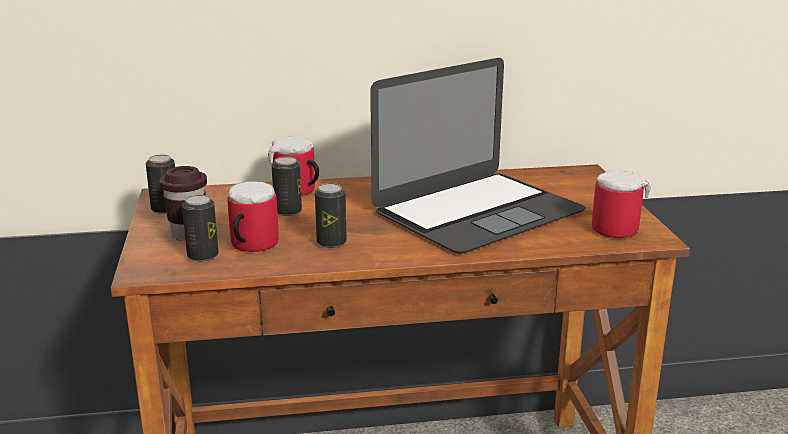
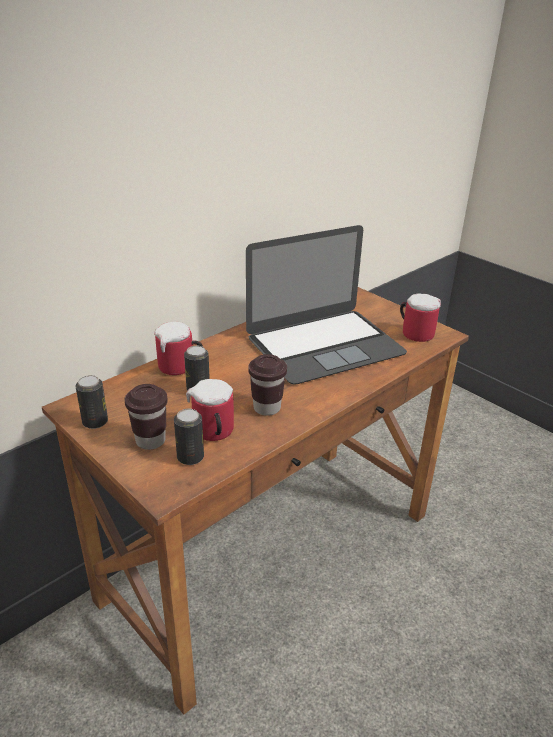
camera: 35 degrees left, 10 degrees up
(331, 242) = (267, 408): can -> brown cup
(478, 211) = (324, 345): laptop -> laptop turned 45 degrees clockwise

